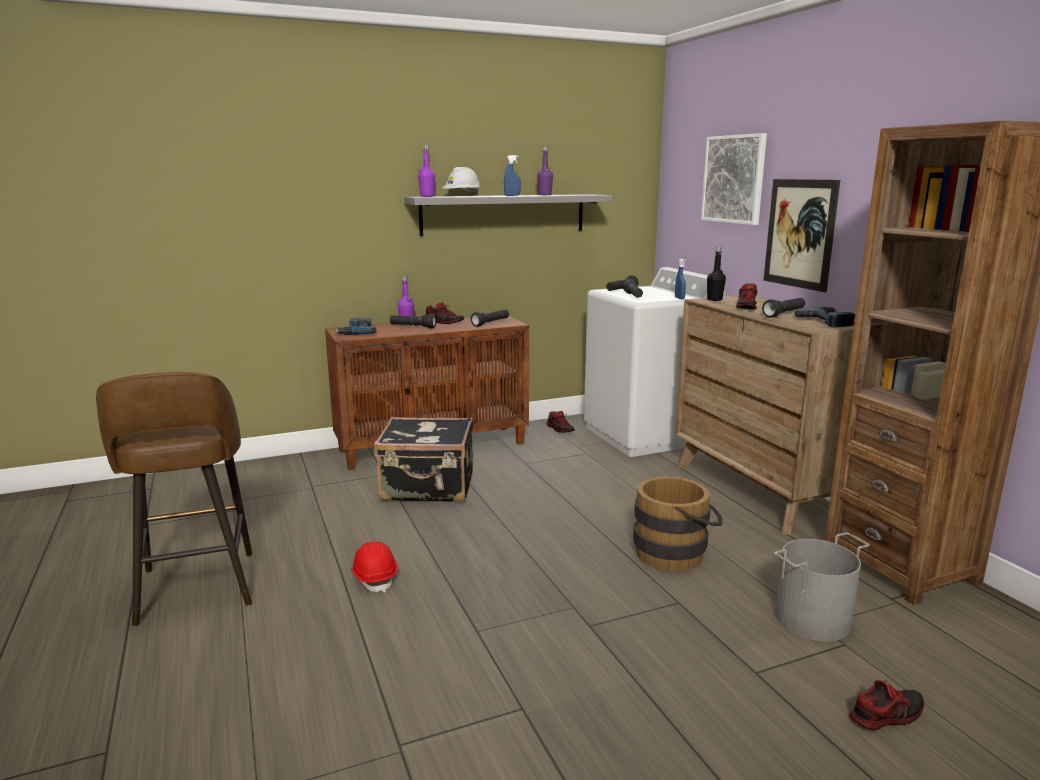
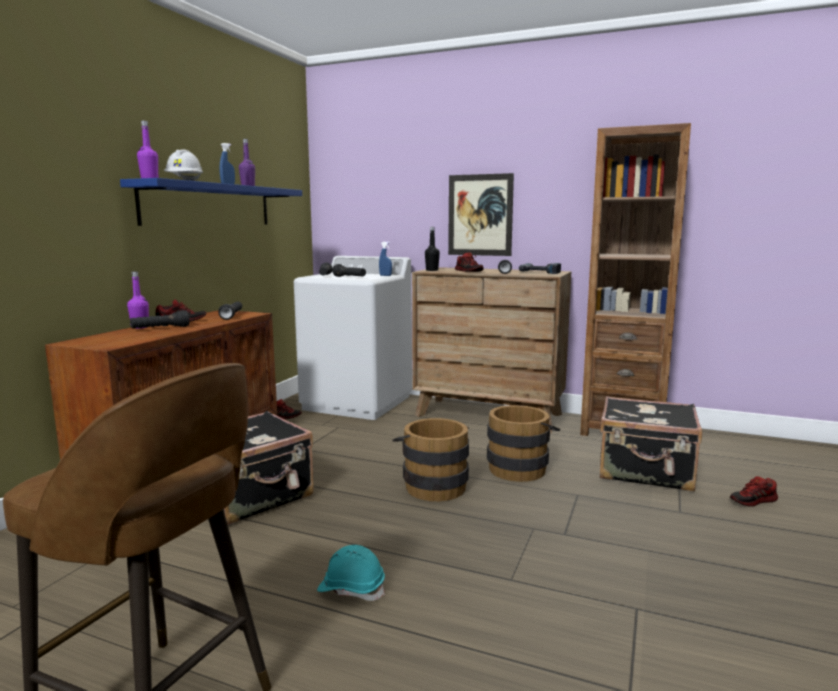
camera: 45 degrees left, 5 degrees down
(356, 332) = (104, 341): power drill -> none
(374, 578) = (351, 589): red hard hat -> turquoise hard hat
(504, 214) = (209, 205): grey shelf -> blue shelf
(565, 533) = (432, 485): none -> brown bucket
(734, 179) = (404, 177): picture -> none
(813, 620) = (646, 472): grey bucket -> black suitcase
(886, 715) = (753, 501): shoe -> shoe turned 135 degrees counterclockwise

